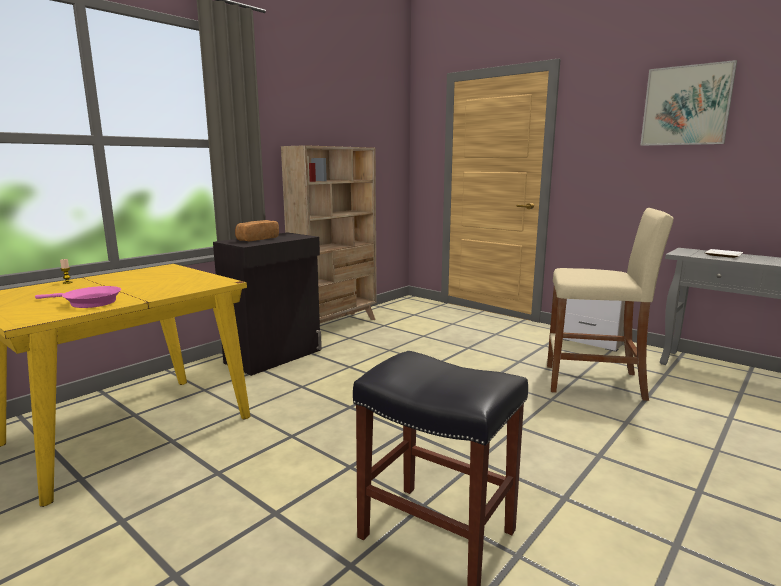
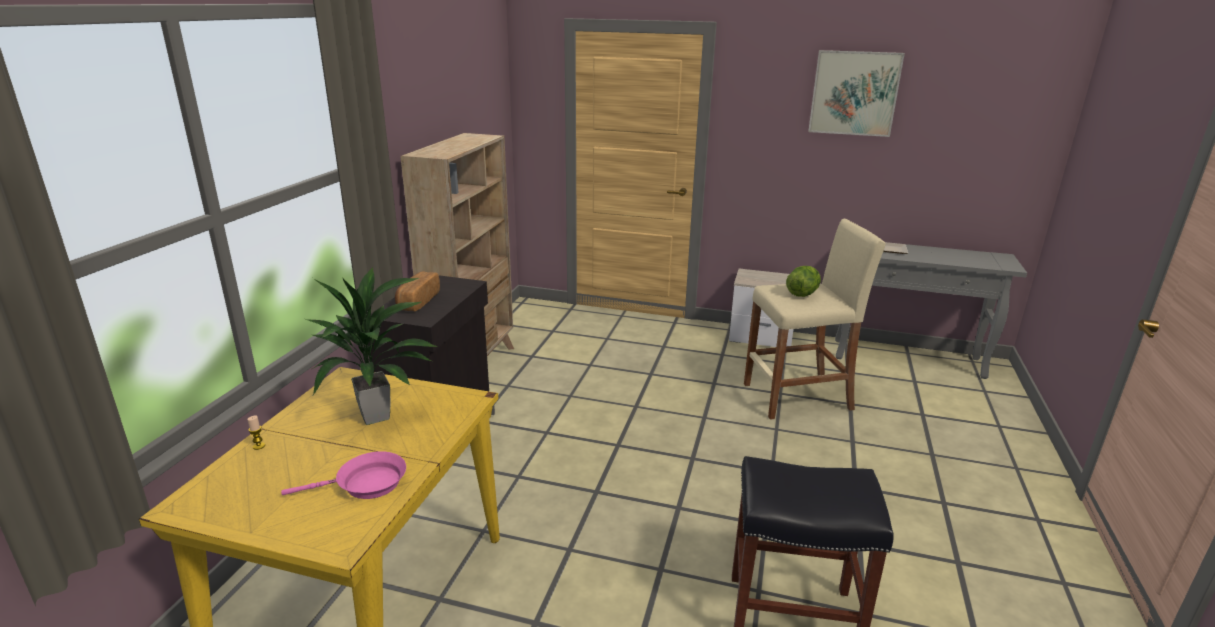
camera: 25 degrees left, 10 degrees up
(152, 281) = (377, 416): none -> potted plant
(592, 272) = (802, 294): none -> lettuce

